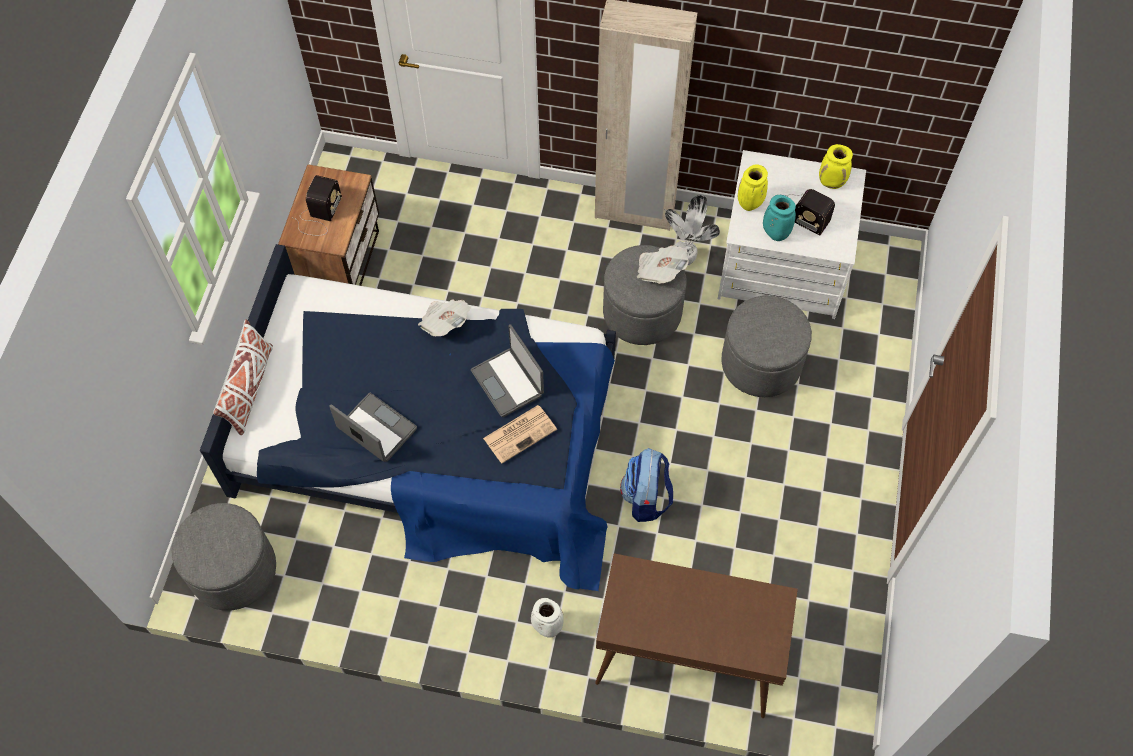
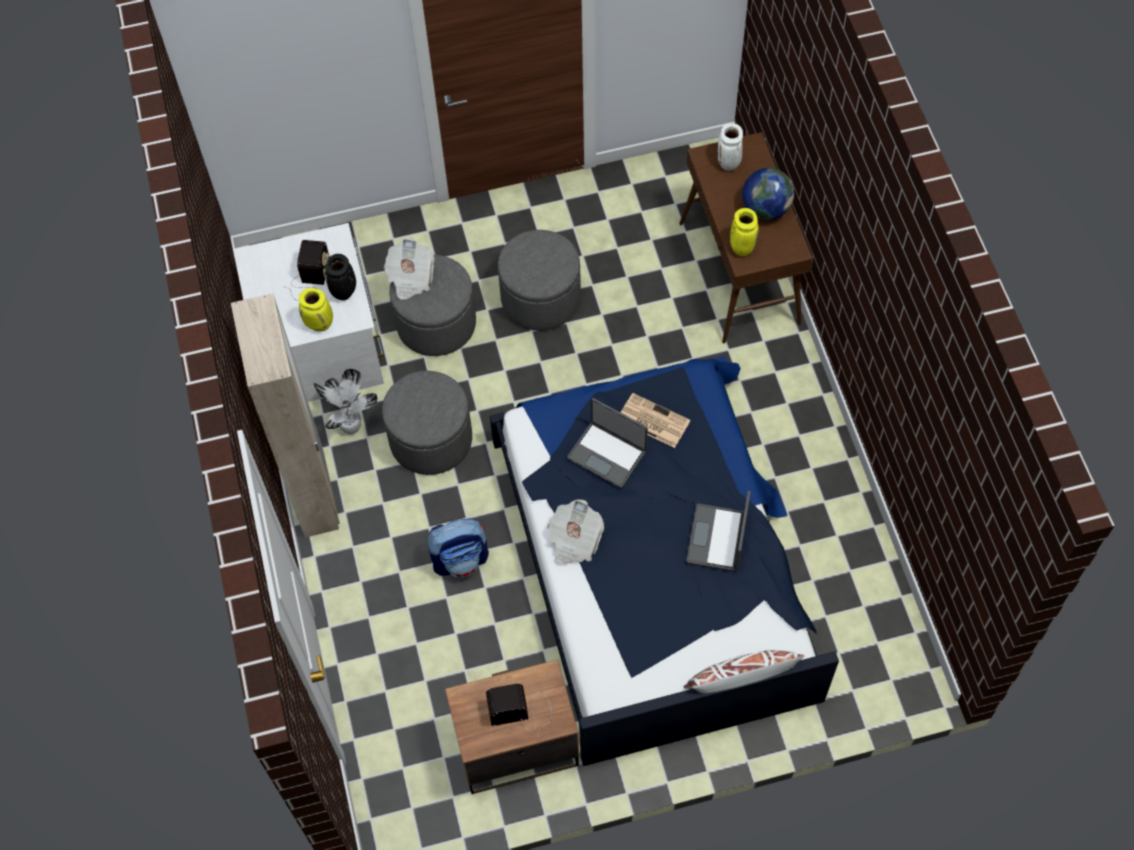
camera: 115 degrees left, 0 degrees up
(233, 569) = (885, 652): grey ottoman -> grey ottoman (540, 298)
(508, 382) = (607, 454): laptop -> laptop turned 90 degrees clockwise
(546, 626) = (777, 379): white vase -> white vase (729, 164)
(646, 498) = (619, 357): backpack -> backpack (461, 559)
(660, 271) = (411, 396): newspaper -> newspaper (410, 277)
(681, 626) = (765, 208): none -> globe
(775, 233) = (344, 293): turquoise vase -> black vase
(832, 182) = (262, 269): yellow vase -> yellow vase (741, 247)

